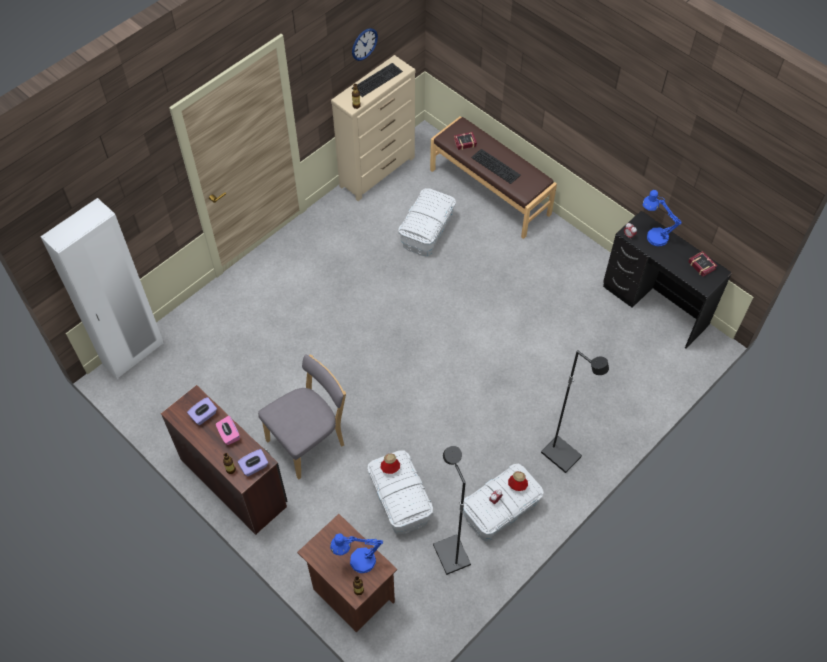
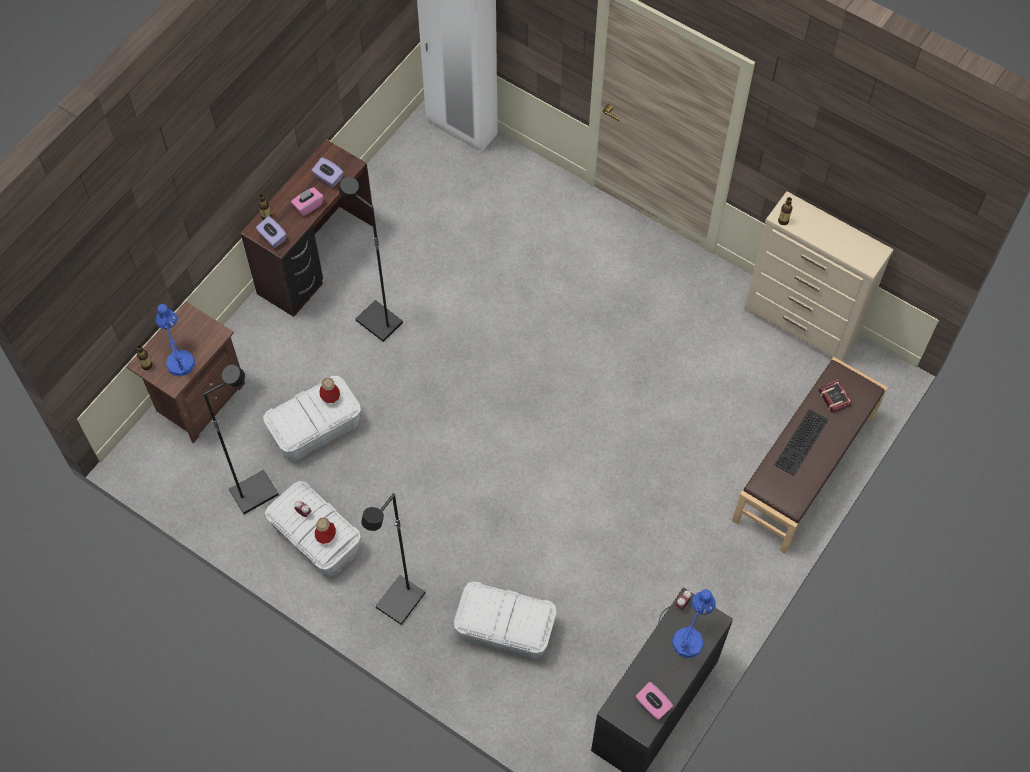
camera: 80 degrees right, 5 degrees up
(309, 441) = (378, 322): grey chair -> black floor lamp
(364, 44) = (857, 192): wall clock -> none
(377, 79) = (839, 236): keyboard -> none
(427, 232) = (713, 400): white storage box -> white storage box (505, 630)
(701, 264) = (653, 705): book -> pink tissue box

